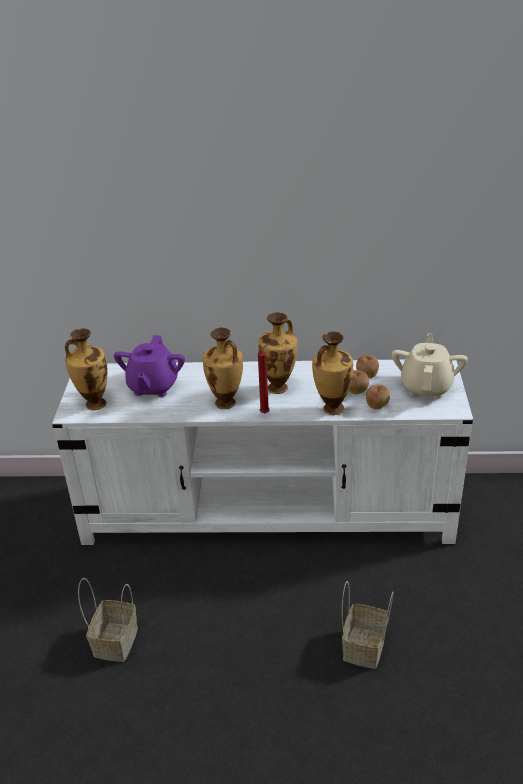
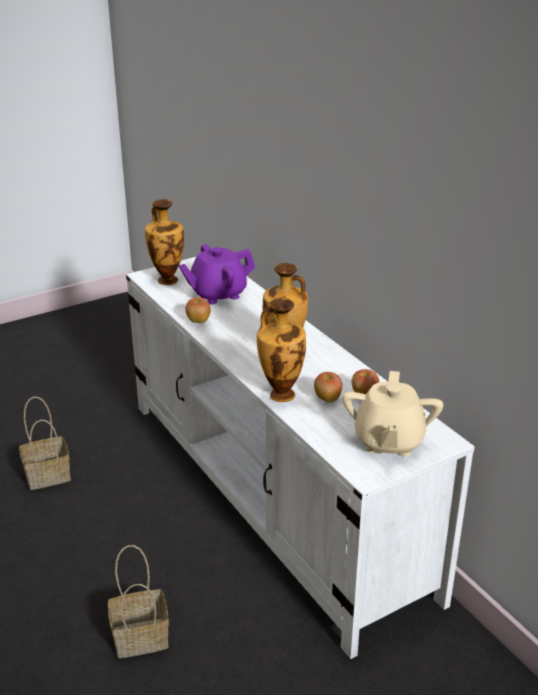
camera: 55 degrees right, 5 degrees down
(226, 404) = (229, 336): vase -> none
(266, 412) = (236, 360): red candle -> none
(377, 406) = (314, 420): apple -> apple (198, 321)
(426, 387) = (388, 441): beige teapot -> beige teapot turned 120 degrees clockwise

